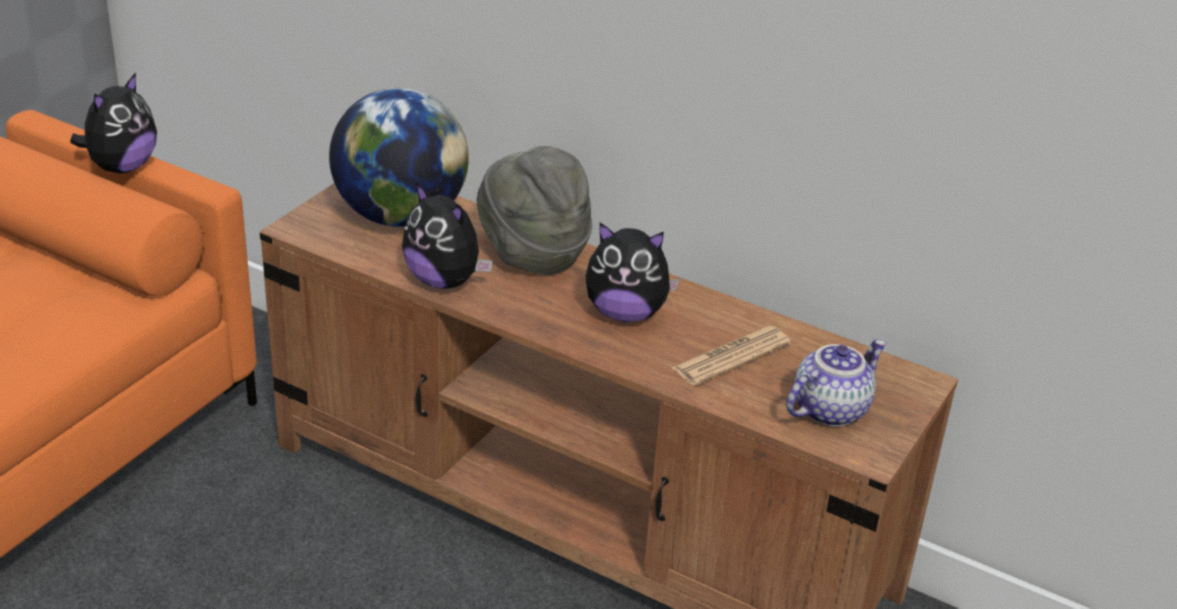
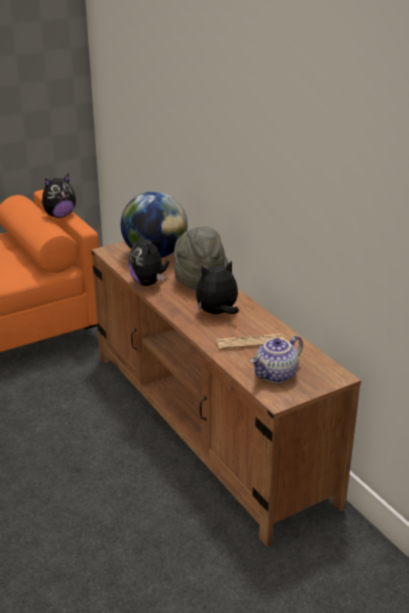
camera: 30 degrees right, 5 degrees down
(626, 313) = (217, 313): plush toy -> plush toy turned 120 degrees clockwise
(829, 409) = (276, 375): teapot -> teapot turned 150 degrees clockwise

